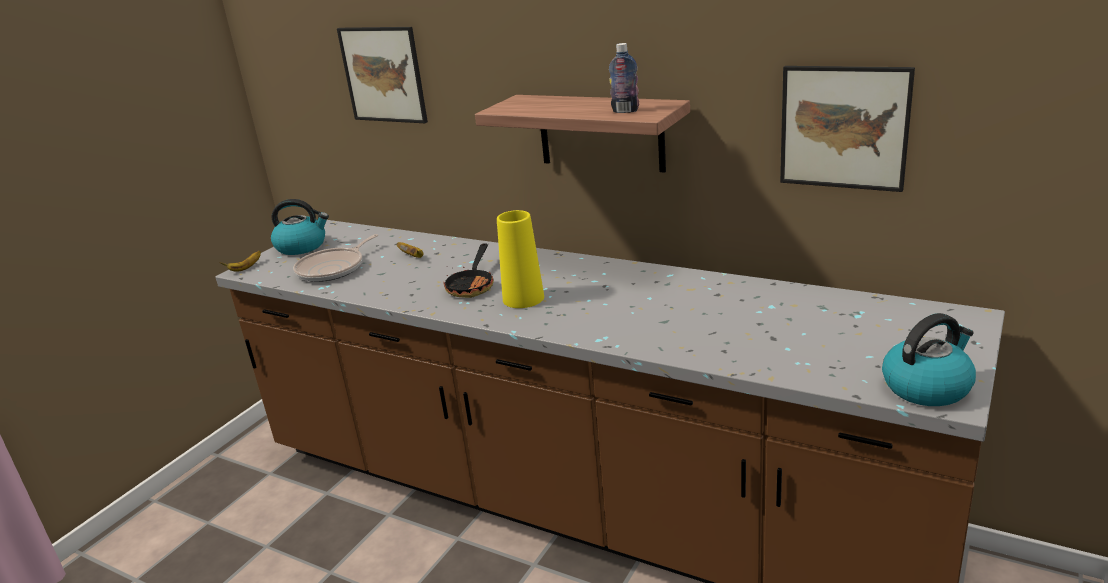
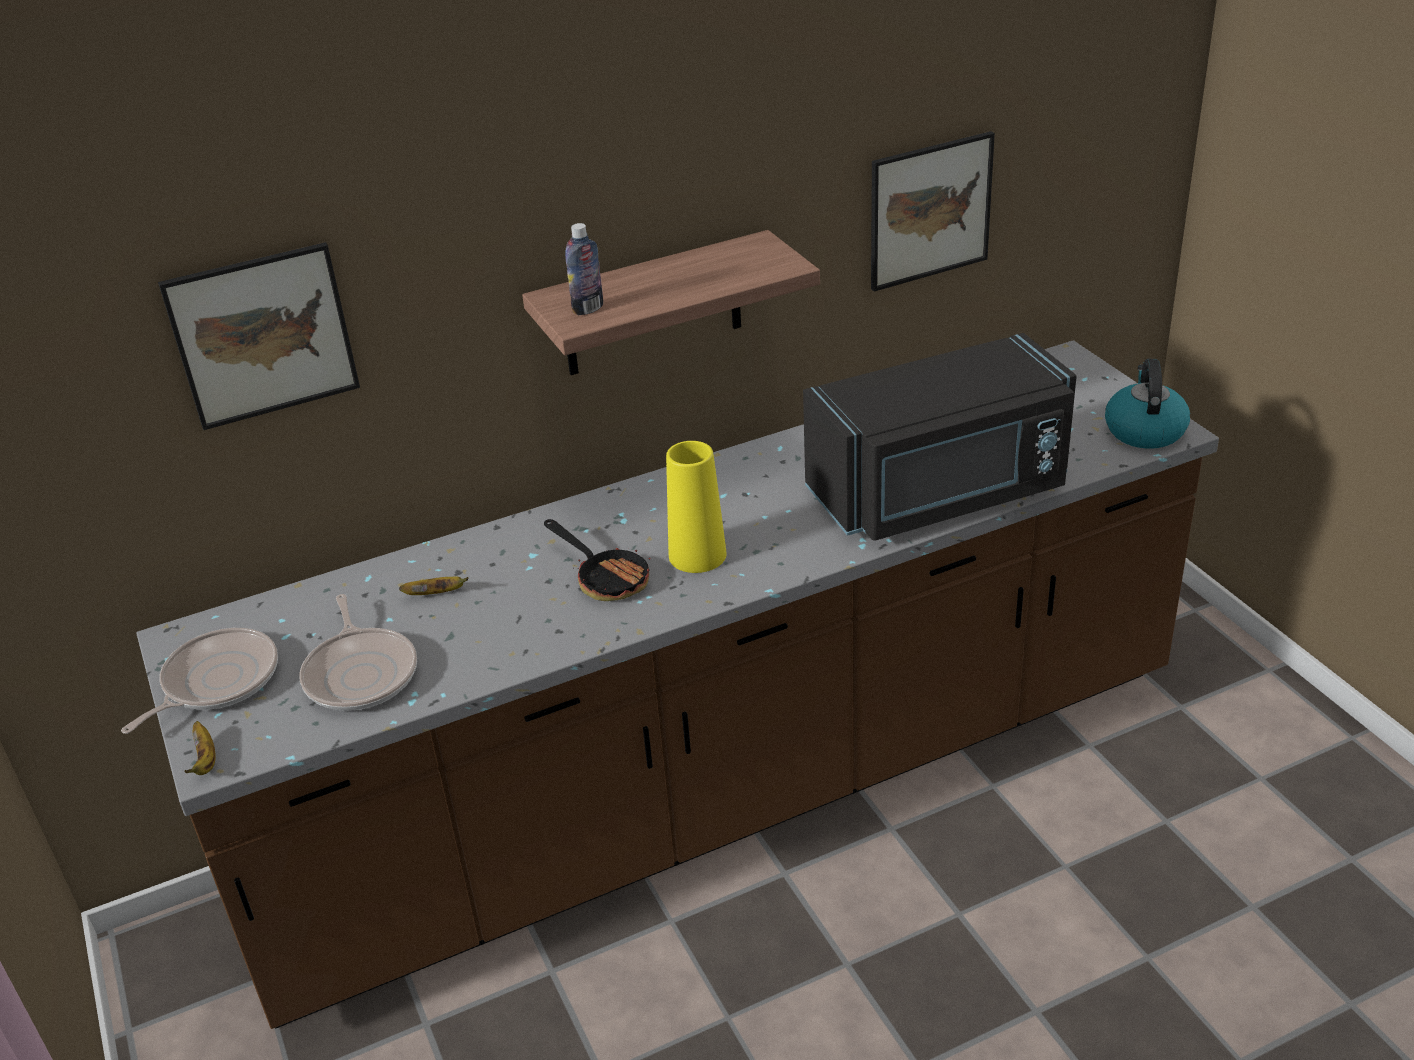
camera: 55 degrees left, 10 degrees up
(302, 246) = (216, 682): kettle -> frying pan
(625, 111) = (745, 268): bottle -> bottle (588, 308)
(699, 341) = (941, 493): none -> black microwave

